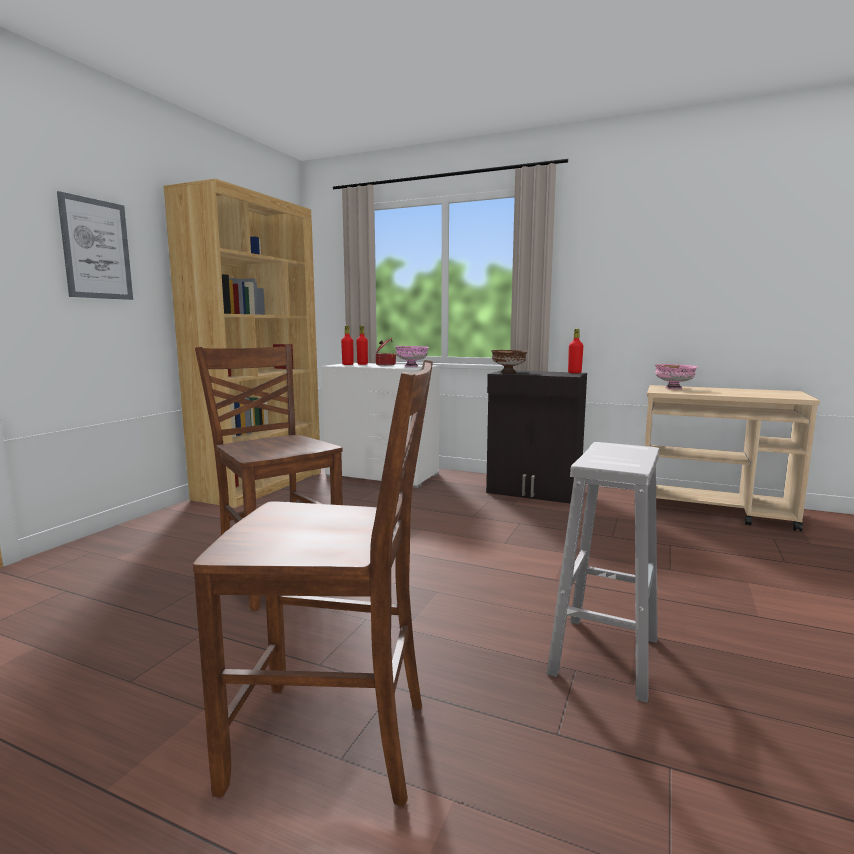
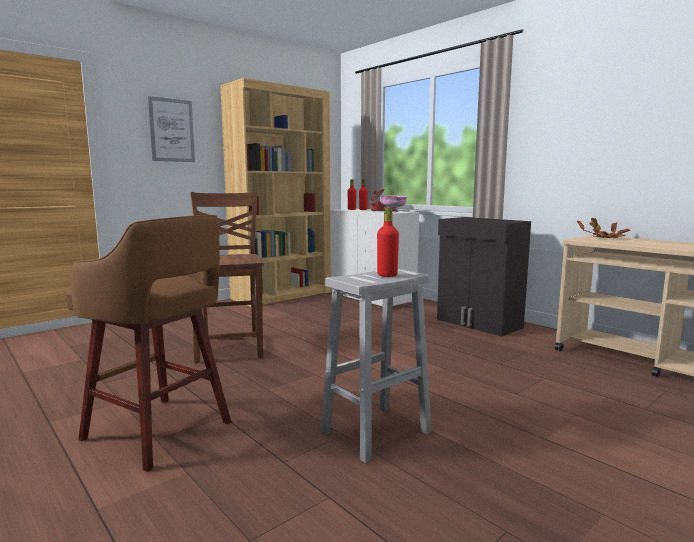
camera: 25 degrees right, 0 degrees up
(334, 743) = (160, 432): brown chair -> brown stool
(508, 372) = (461, 218): brown bowl -> none
(574, 373) = (517, 220): red bottle -> red bottle (387, 275)
(674, 388) = (604, 238): pink bowl -> potted plant

